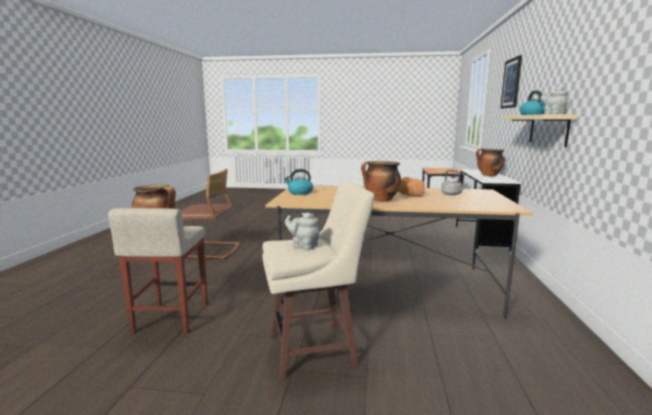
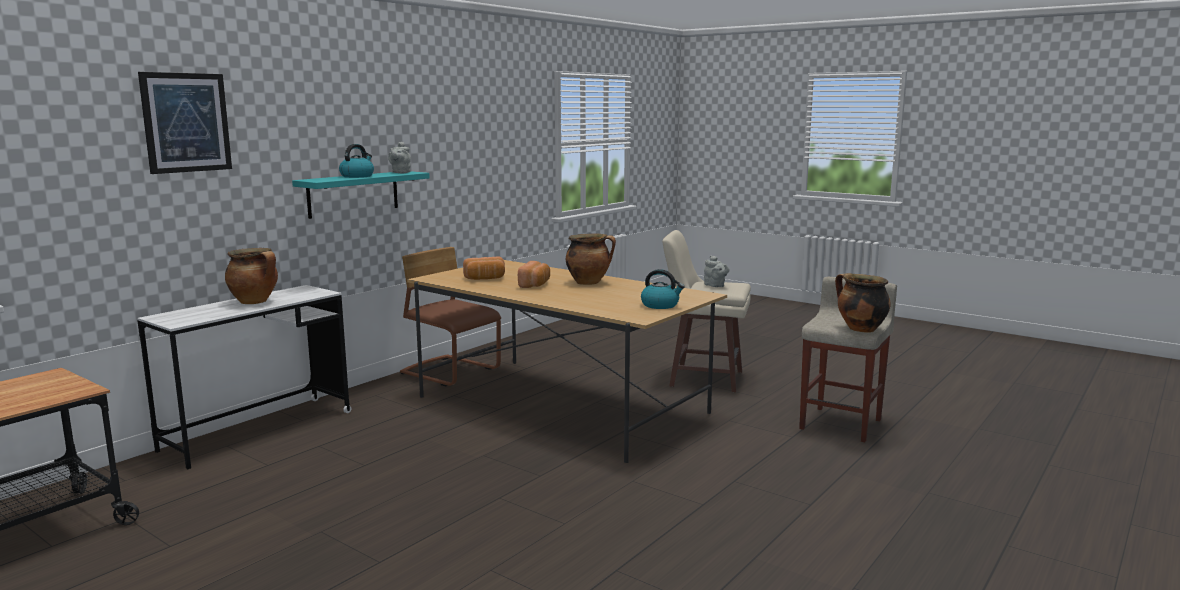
camera: 150 degrees left, 0 degrees up
(208, 251) = (804, 536): brown chair -> brown chair (451, 372)
(452, 194) = (485, 279): grey kettle -> bread
(548, 129) = (353, 194): beige shelf -> turquoise shelf

